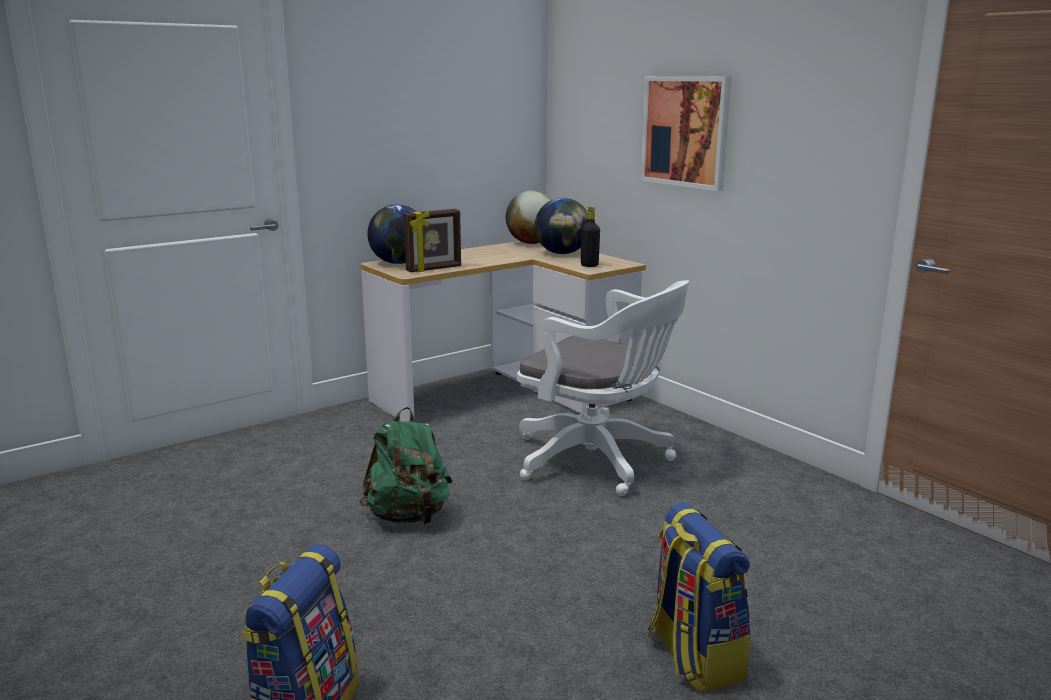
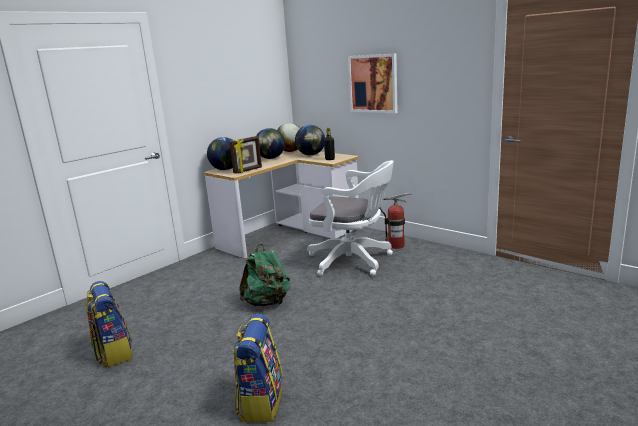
camera: 10 degrees left, 0 degrees up
(488, 252) = (271, 158): none -> globe
(690, 443) = (396, 245): none -> fire extinguisher
(693, 656) = (439, 342): backpack -> backpack (113, 352)

